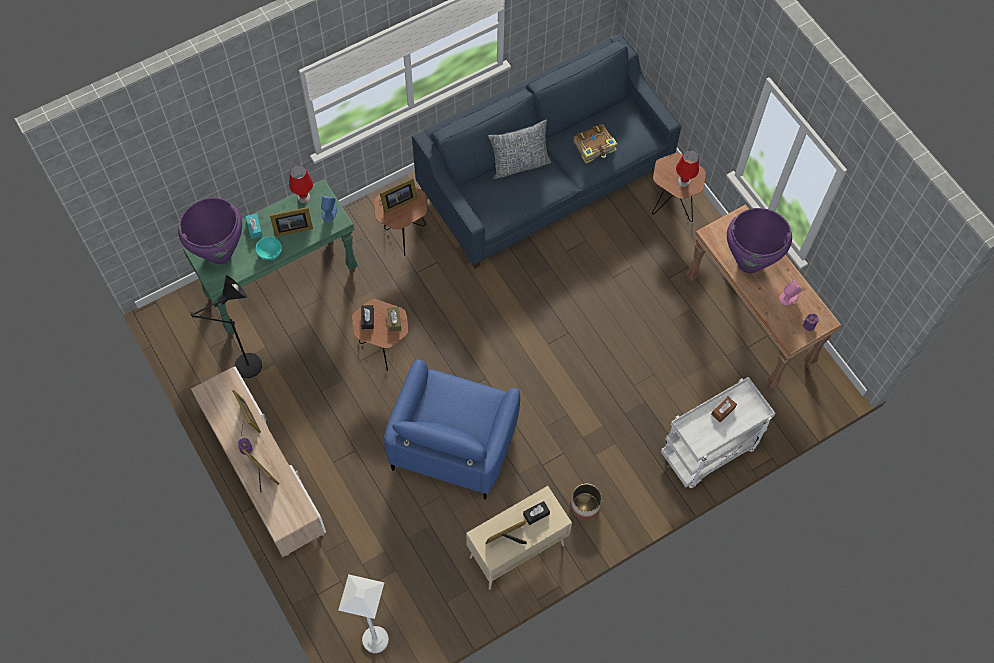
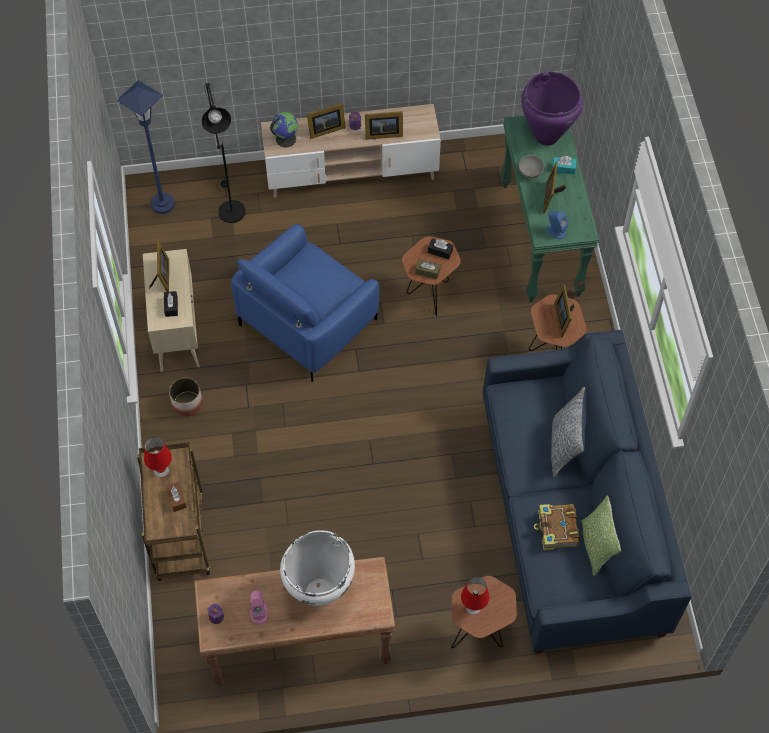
camera: 115 degrees right, 5 degrees down
(244, 369) = (462, 185): black floor lamp -> black floor lamp (229, 207)
(270, 253) = (530, 172): turquoise bowl -> grey bowl
(288, 507) = (285, 139): none -> globe
(304, 197) = (583, 216): red table lamp -> red table lamp (161, 470)
(375, 640) = (163, 204): white floor lamp -> blue floor lamp
(453, 441) = (308, 321): blue armchair -> blue armchair turned 90 degrees counterclockwise
(594, 119) = (596, 547): none -> pillow
(707, 453) = (179, 535): white cart -> brown cart
(748, 263) = (320, 592): purple vase -> white vase

